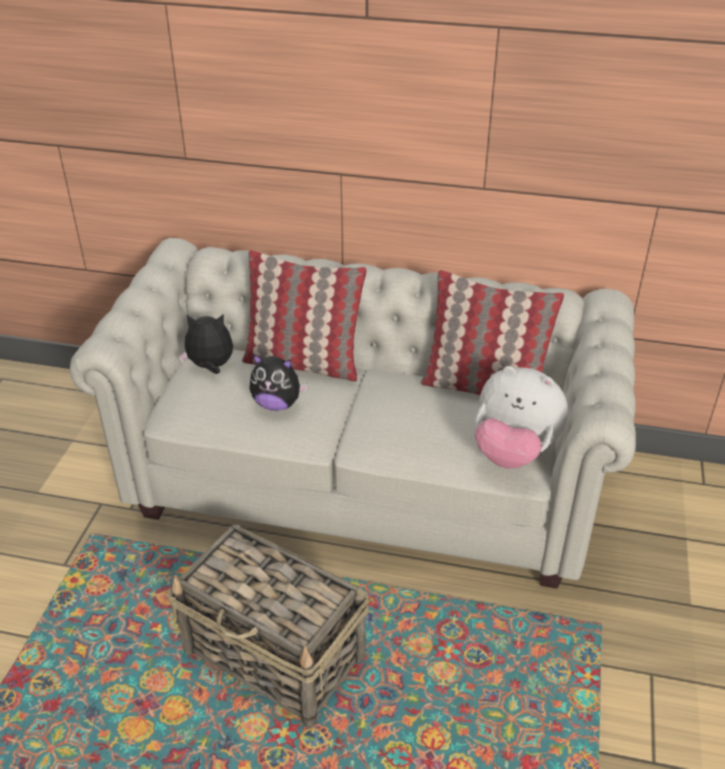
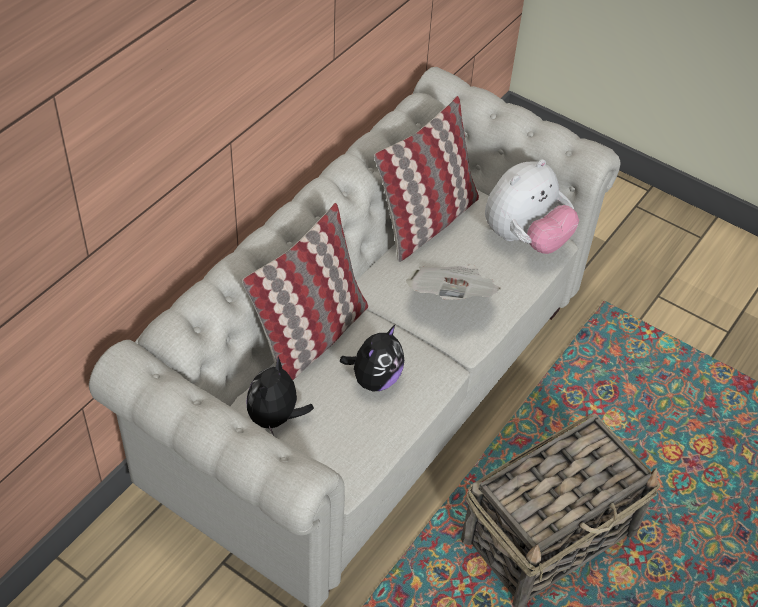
camera: 70 degrees left, 10 degrees up
(398, 423) = (451, 298): none -> newspaper

